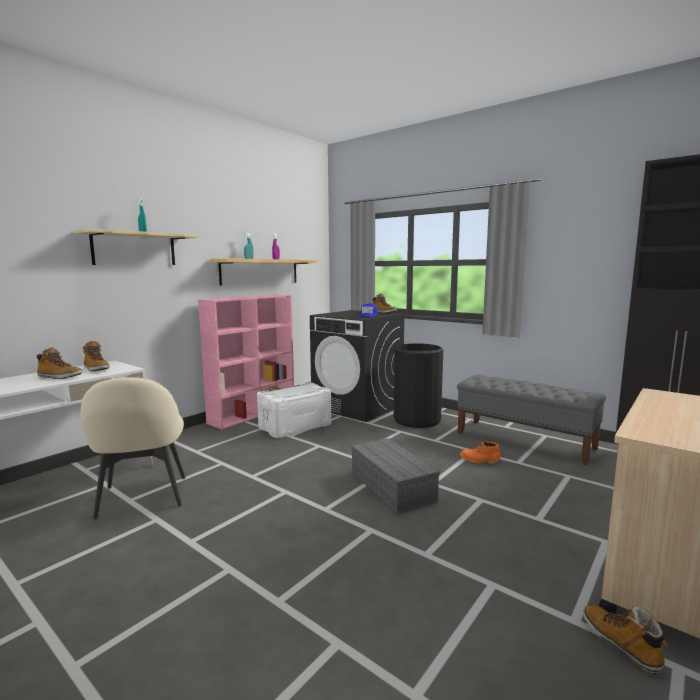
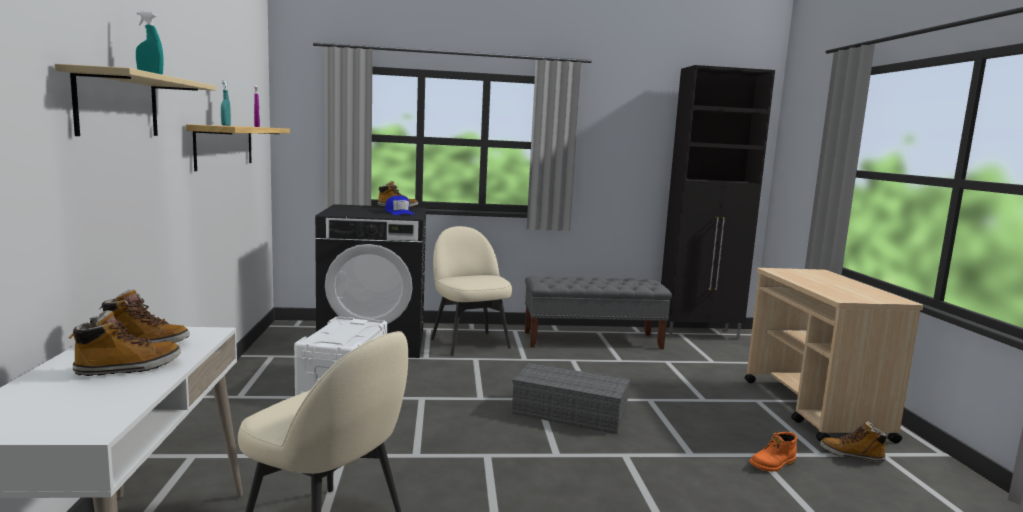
camera: 45 degrees left, 0 degrees up
(253, 413) = (243, 383): pink bookcase -> none
(417, 420) = (469, 343): black trash can -> beige chair
(479, 460) = (592, 367): orange boot -> orange boot (773, 465)

